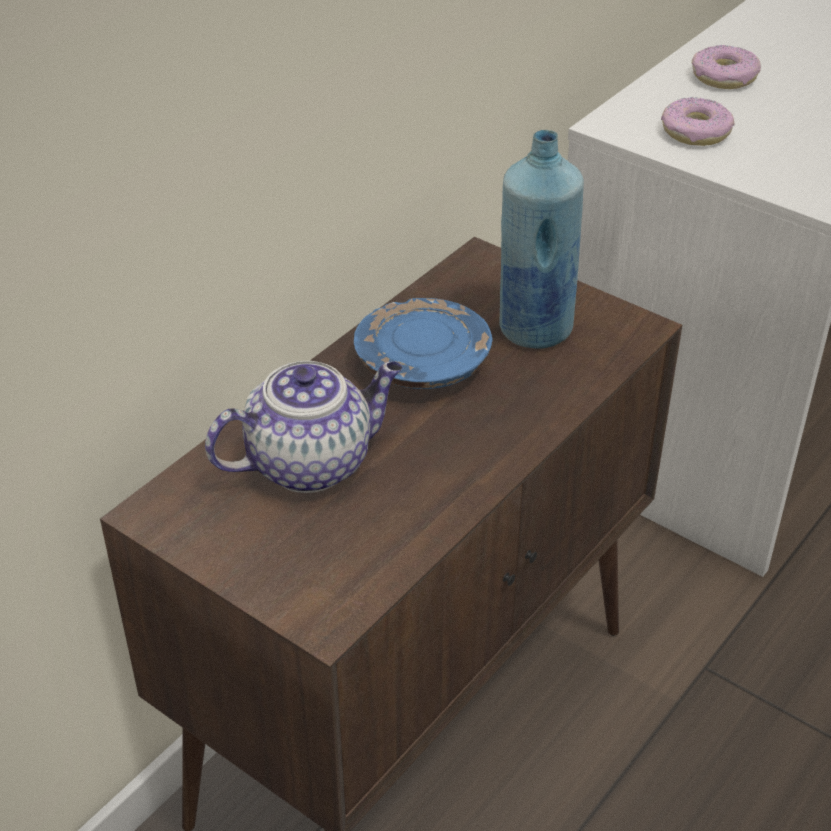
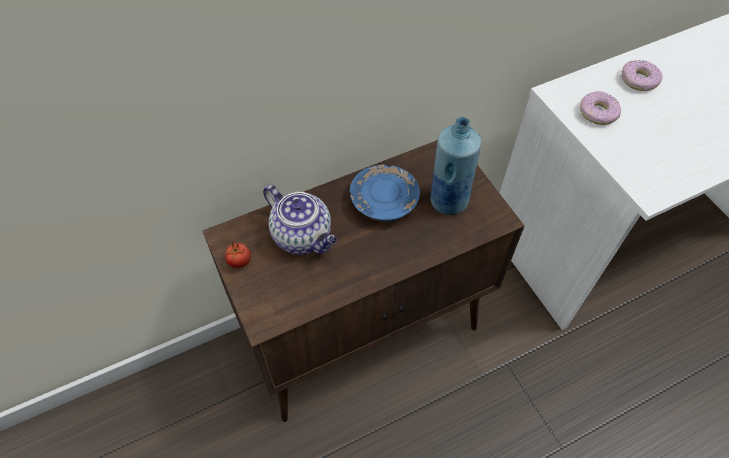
camera: 25 degrees right, 15 degrees up
(212, 541) = (239, 261): none -> tomato
(311, 462) = (303, 237): teapot -> teapot turned 45 degrees clockwise

